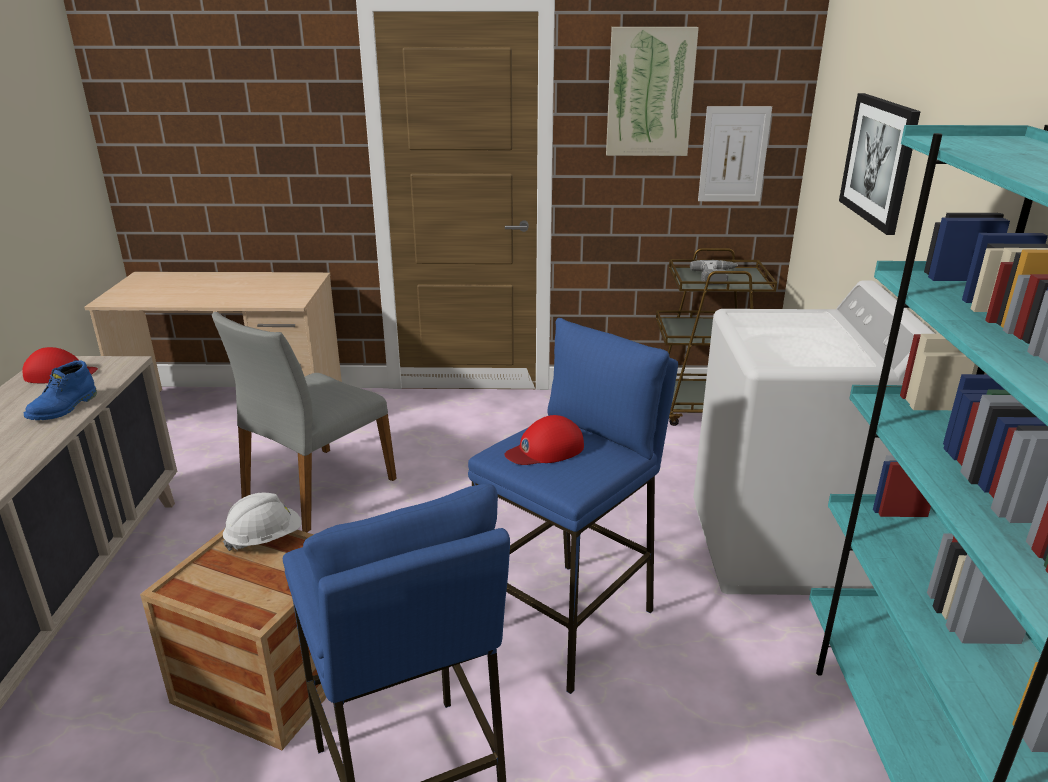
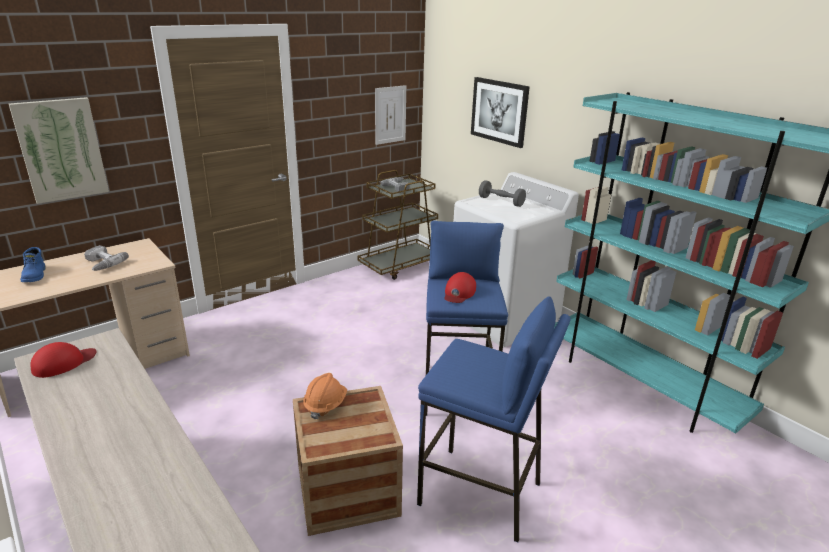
camera: 40 degrees left, 0 degrees up
(64, 408) = (119, 380): blue boot -> blue boot (35, 275)
(247, 287) = (101, 263): none -> power drill
(264, 539) = (325, 405): white hard hat -> orange hard hat
(317, 489) = (234, 388): grey chair -> none
(650, 92) = (345, 82): picture -> picture (61, 150)
(796, 327) = (501, 201): none -> grey dumbbell

